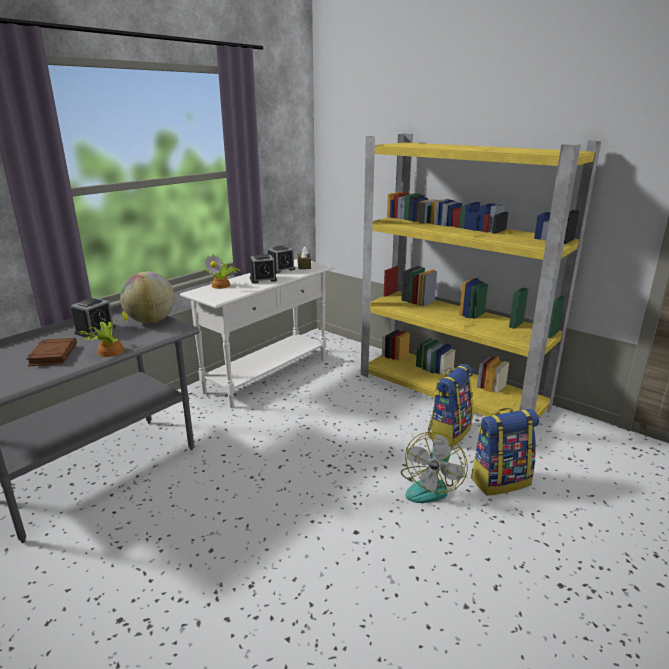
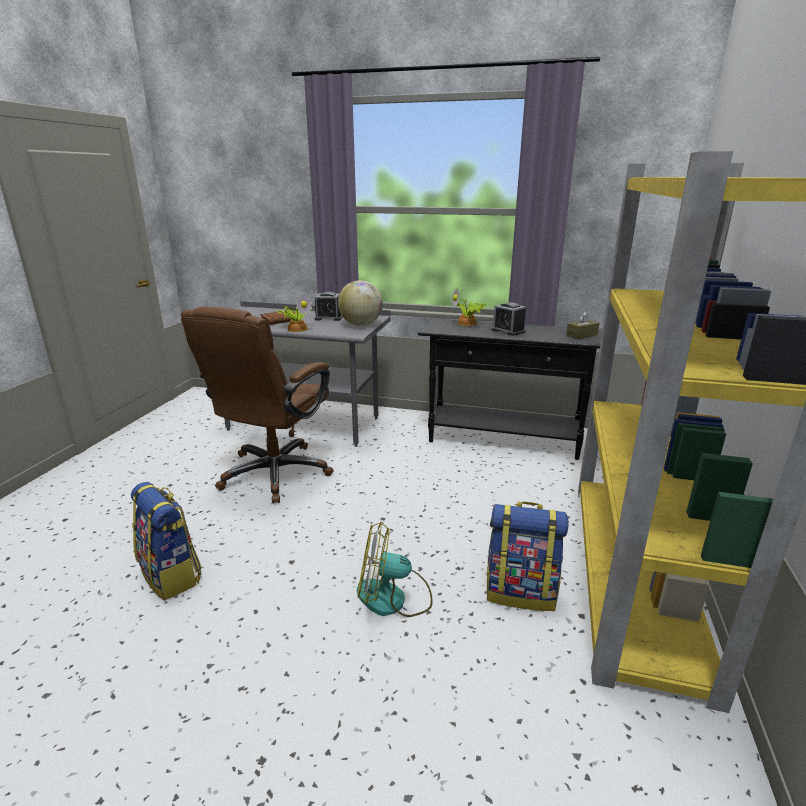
camera: 65 degrees right, 0 degrees up
(188, 516) = (275, 473): none -> brown office chair
(268, 375) = (504, 440): white console table -> black console table
(281, 269) = (551, 330): alarm clock -> none
(500, 480) = (448, 664): backpack -> backpack (172, 575)

